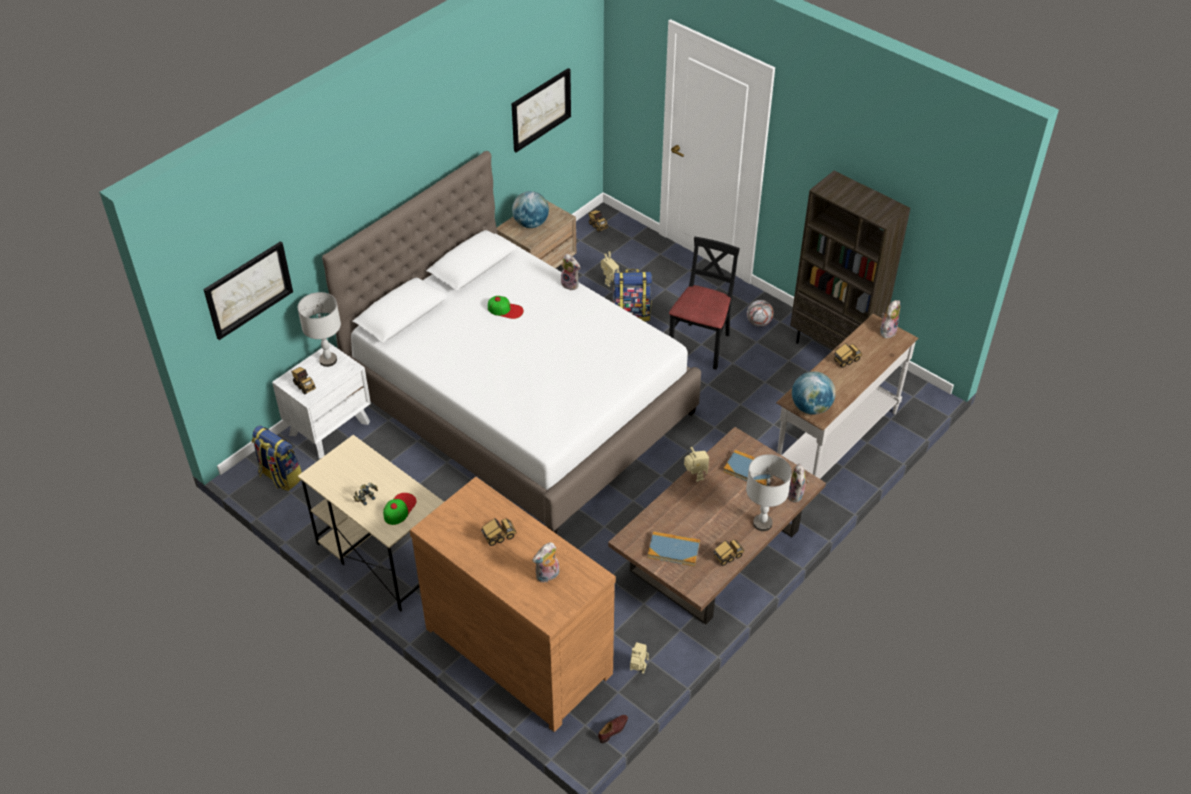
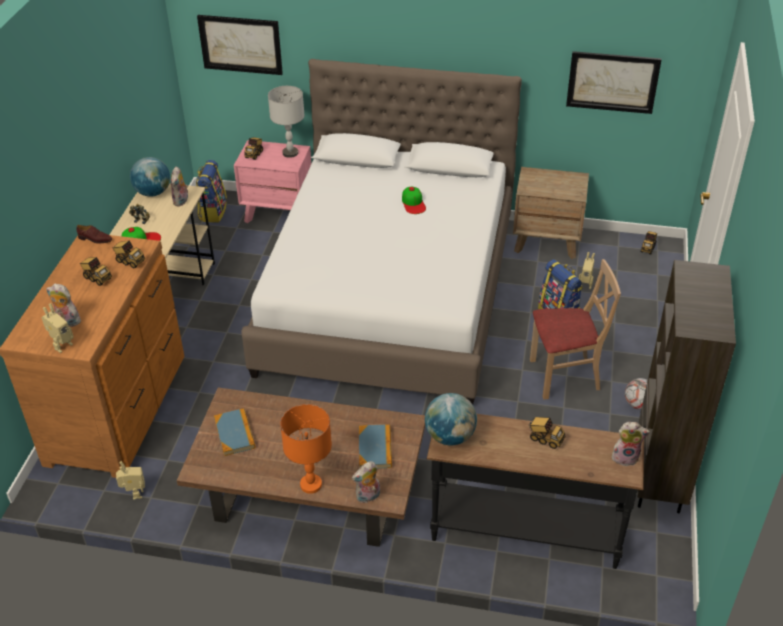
camera: 60 degrees right, 5 degrees down
(329, 427) = (278, 212): white nightstand -> pink nightstand
(531, 223) = (548, 181): globe -> globe (153, 193)
(571, 284) = (481, 225): plush toy -> plush toy (181, 201)
(613, 730) = (60, 504): brown shoe -> brown shoe (95, 239)
(695, 476) = (337, 412): toy robot -> toy robot (61, 345)
(700, 345) = (564, 376): black chair -> beige chair
(727, 557) = (249, 475): toy truck -> toy truck (129, 261)
(762, 523) = (311, 485): grey table lamp -> orange table lamp
(835, 442) = (525, 530): white console table -> black console table

